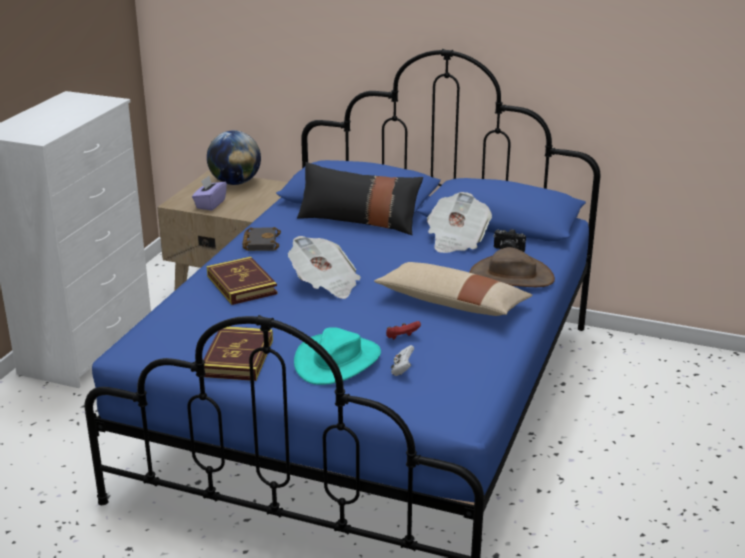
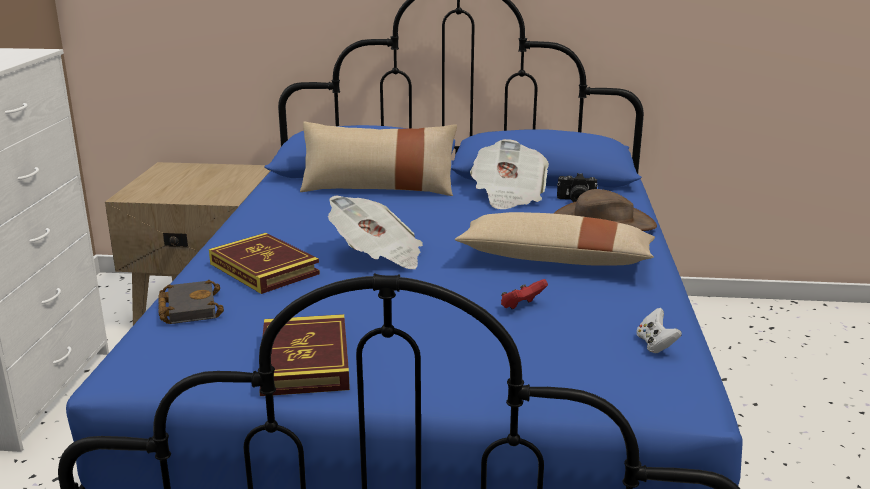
camera: 15 degrees left, 5 degrees down
(210, 204) = (174, 193): purple tissue box -> none
(235, 183) = (197, 170): globe -> none
(260, 242) = (265, 220): black book -> black book (188, 307)
(337, 360) = (454, 346): turquoise hat -> none
(358, 221) = (378, 188): black pillow -> beige pillow
(402, 370) = (552, 346): white game controller -> white game controller (655, 345)

